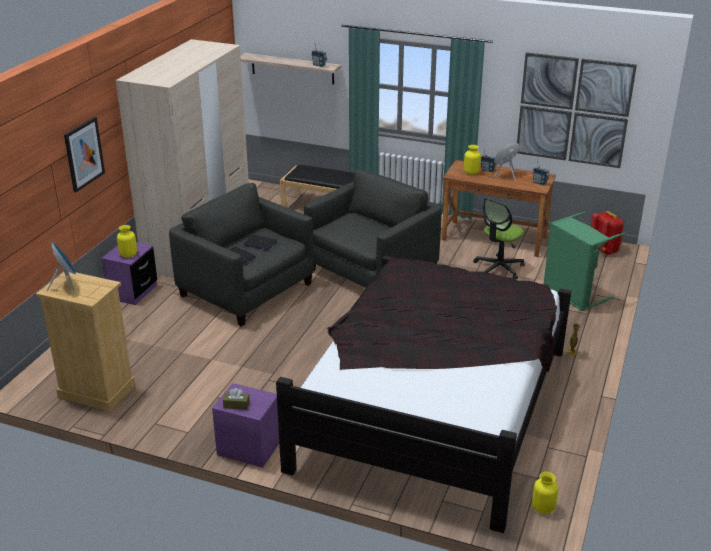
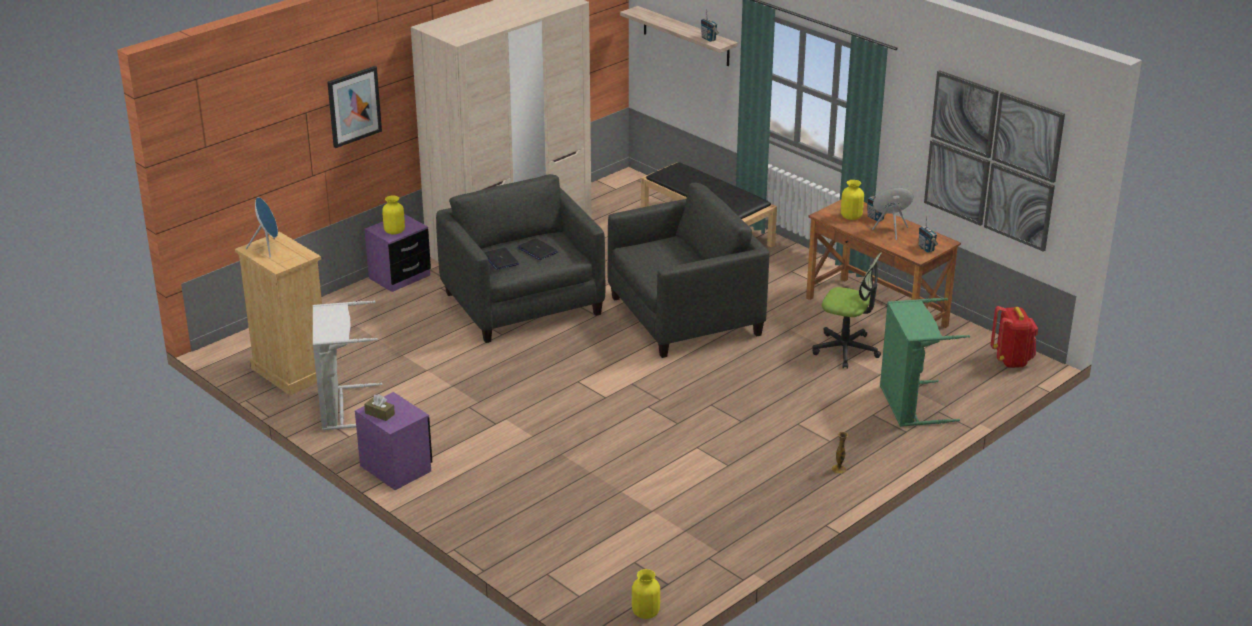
camera: 25 degrees right, 0 degrees up
(164, 409) = (342, 408): none -> grey laundry basket
(433, 406) = (621, 481): black bed -> none
(498, 268) = (846, 350): office chair -> office chair turned 135 degrees counterclockwise

